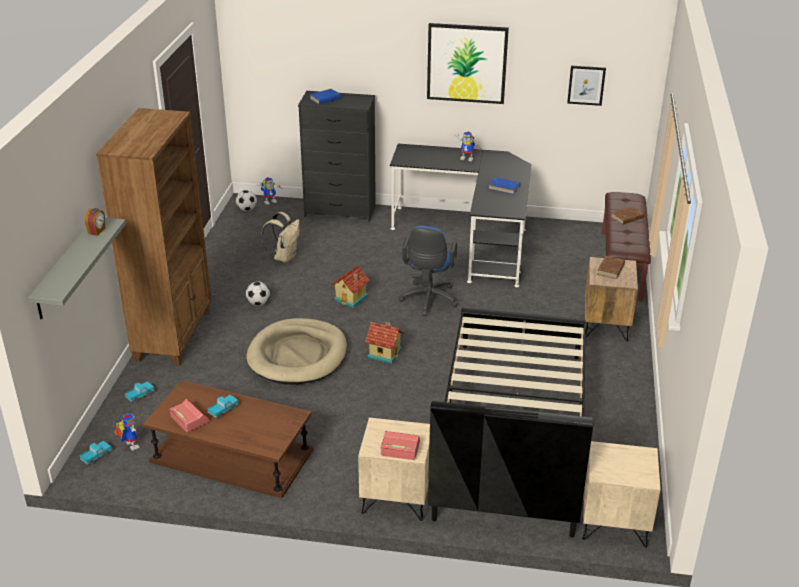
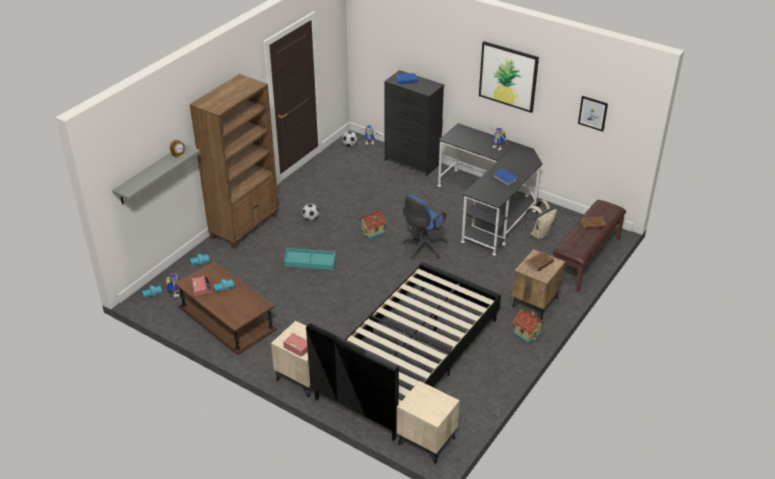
camera: 25 degrees right, 5 degrees up
(284, 257) = (350, 189): beige backpack -> beige backpack (539, 234)
(298, 355) = (310, 263): beige dog bed -> turquoise storage box
(385, 353) = (366, 278): toy house -> toy house (527, 333)

